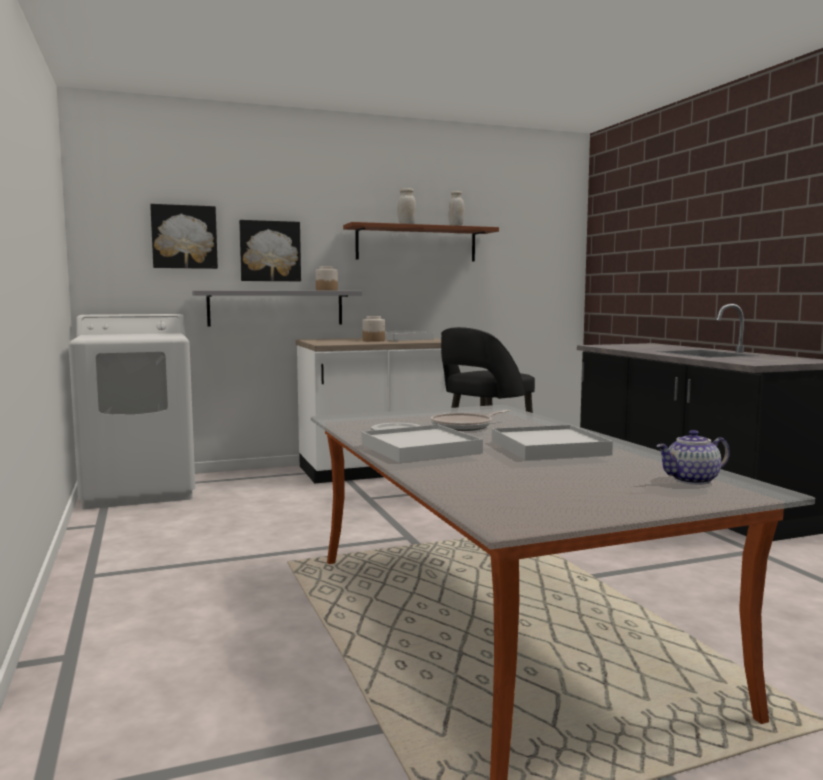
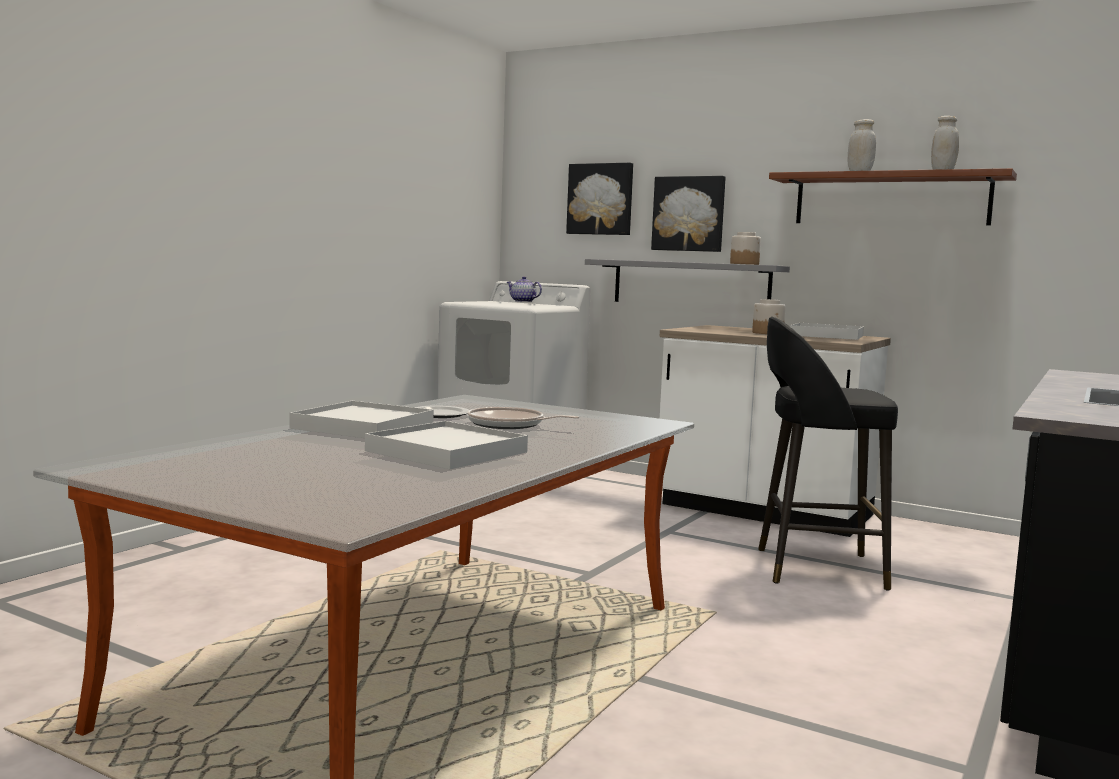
camera: 50 degrees right, 0 degrees up
(692, 480) = (357, 498): teapot -> teapot (522, 301)

